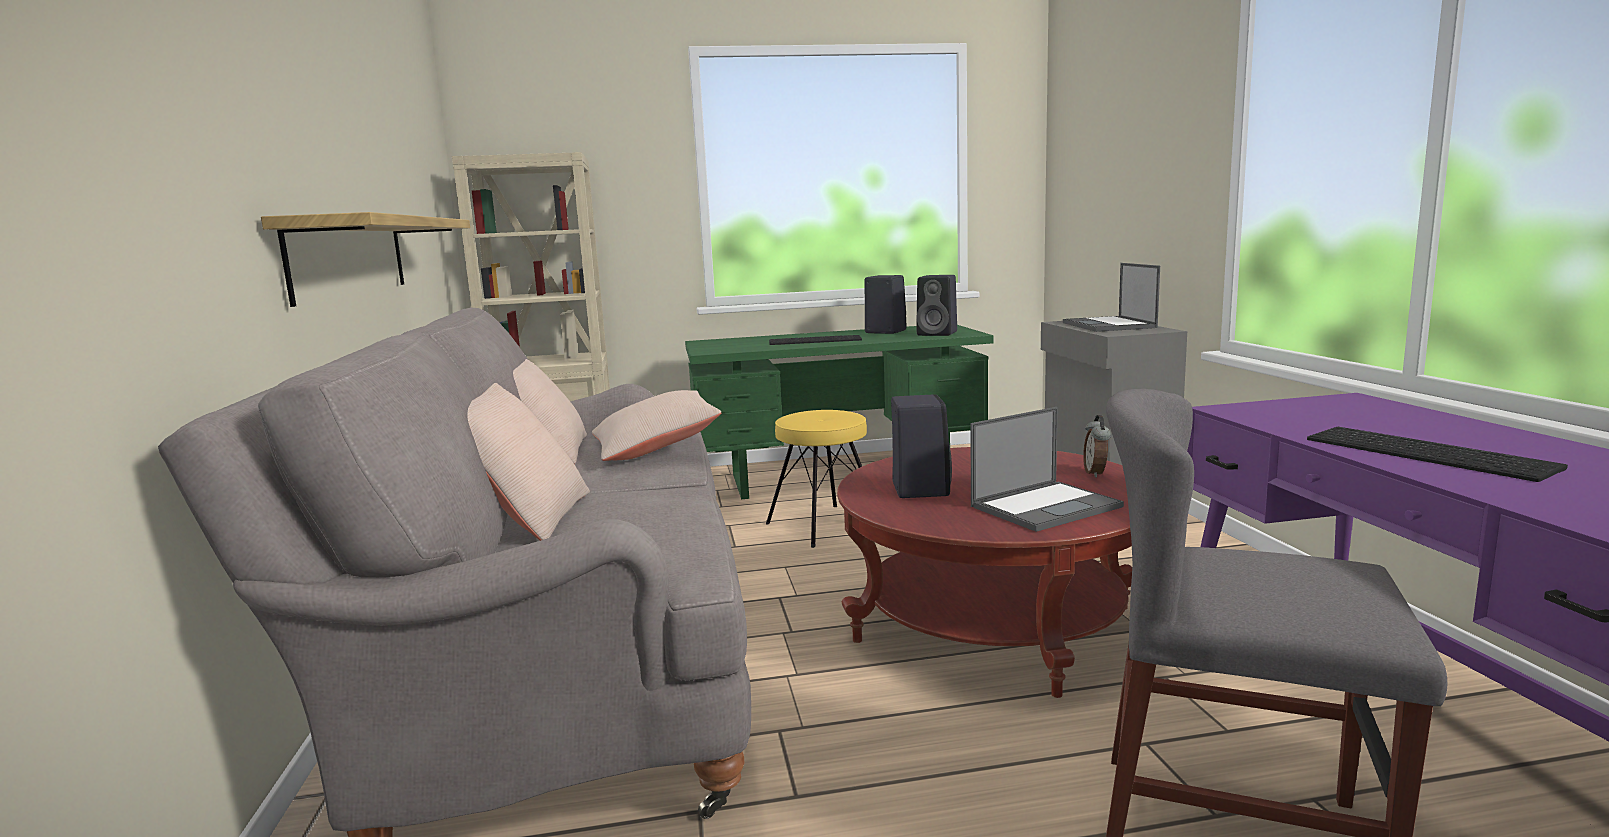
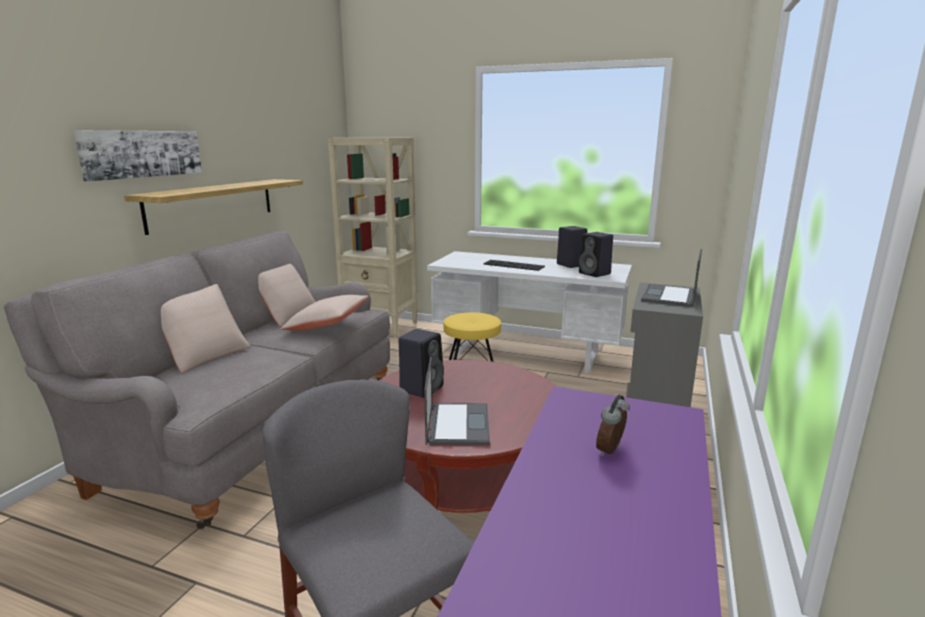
camera: 30 degrees right, 5 degrees up
(272, 134) = (142, 153): none -> picture
(840, 477) = (527, 353): green desk -> white desk
(1046, 506) = (457, 424): laptop -> laptop turned 90 degrees counterclockwise
(1096, 473) = (536, 409): alarm clock -> alarm clock (611, 451)
(1430, 453) = (573, 483): keyboard -> none

